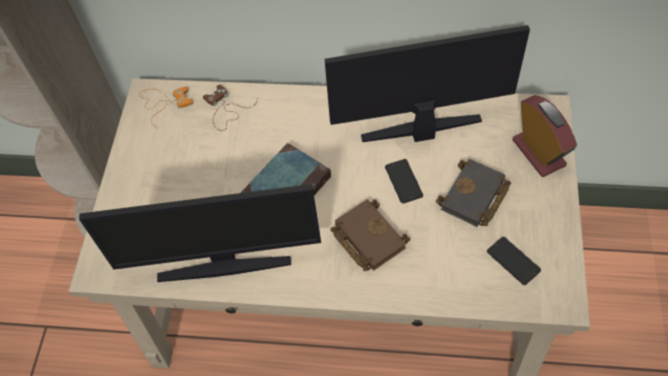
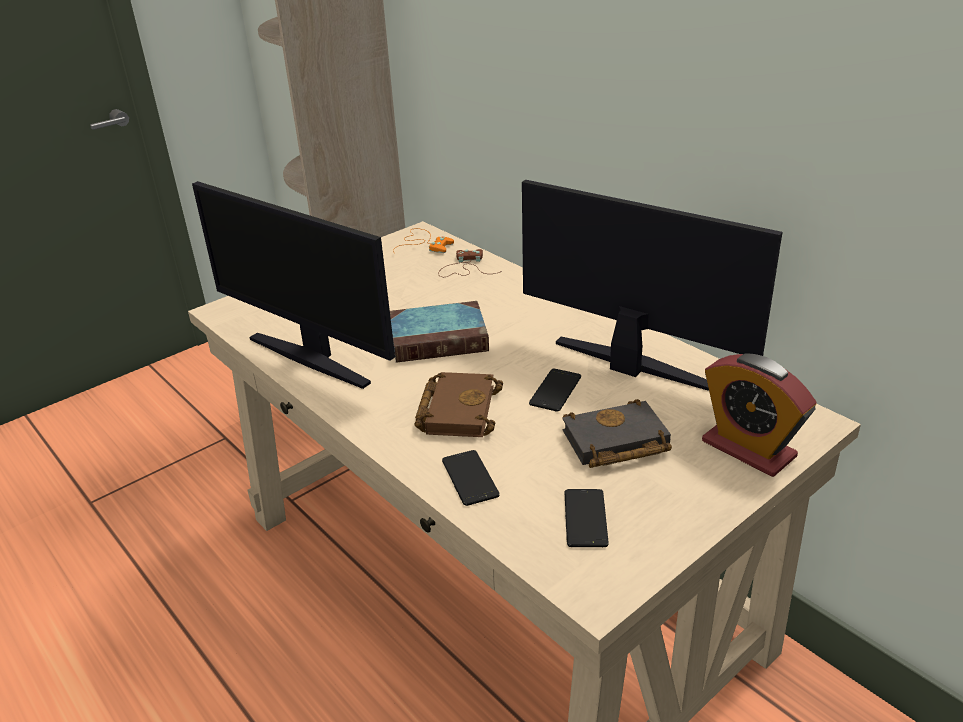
camera: 40 degrees right, 25 degrees down
(430, 281) = (470, 478): none -> phone
(538, 152) = (748, 449): alarm clock -> alarm clock turned 120 degrees clockwise

